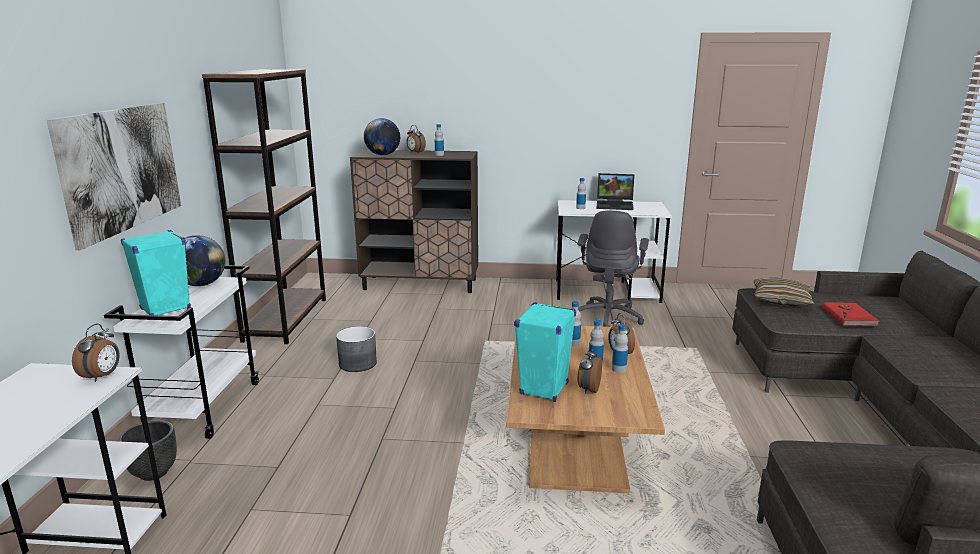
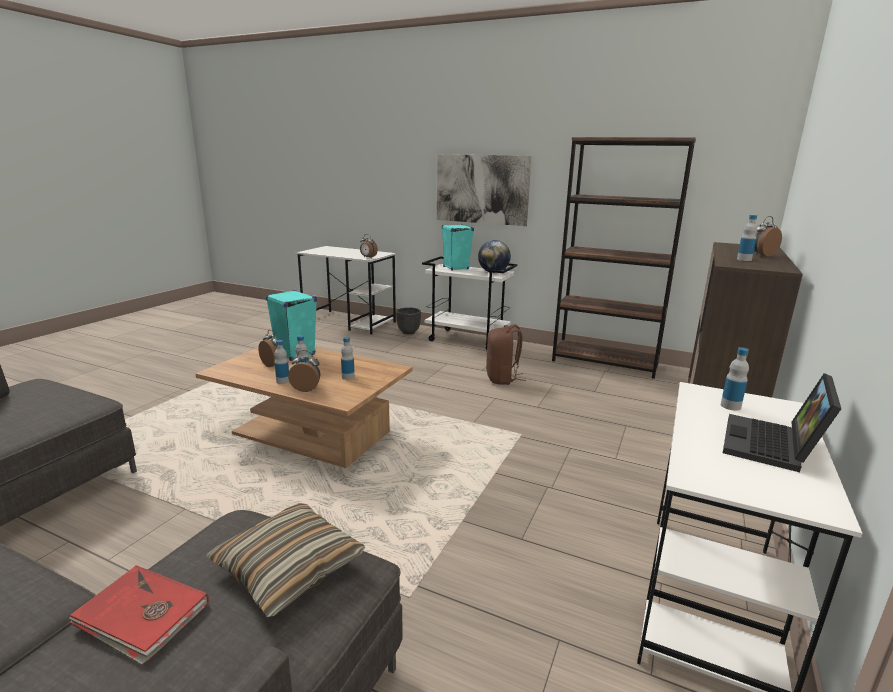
camera: 110 degrees right, 0 degrees up
(358, 363) = (502, 378): grey planter -> brown backpack
(383, 155) = (732, 248): globe -> none
(608, 317) = (569, 549): grey office chair -> none

